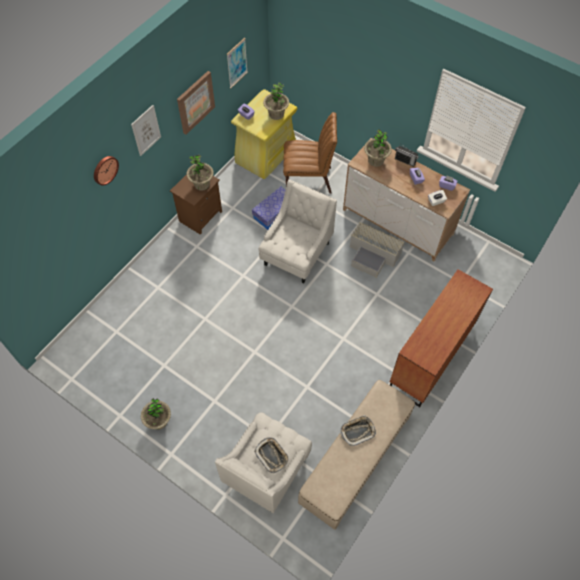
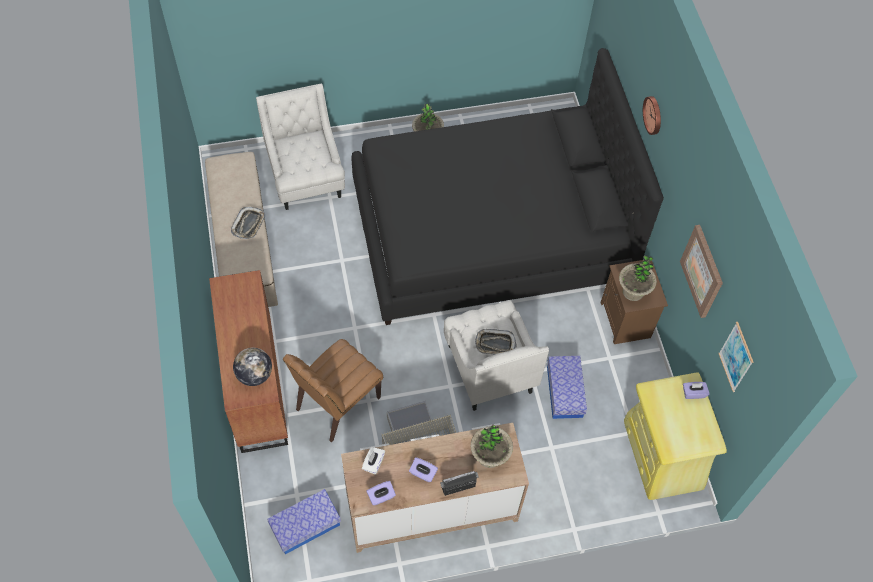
camera: 130 degrees right, 0 degrees up
(146, 130) = (678, 175): picture -> none
(203, 322) = (491, 231): none -> black bed
(272, 455) = (297, 151): tray -> tray (495, 344)
(276, 114) = (667, 426): potted plant -> none
(308, 180) = (580, 466): brown chair -> brown chair (338, 402)
(459, 293) = (254, 375): none -> globe
(468, 265) = (305, 525): none -> storage box

